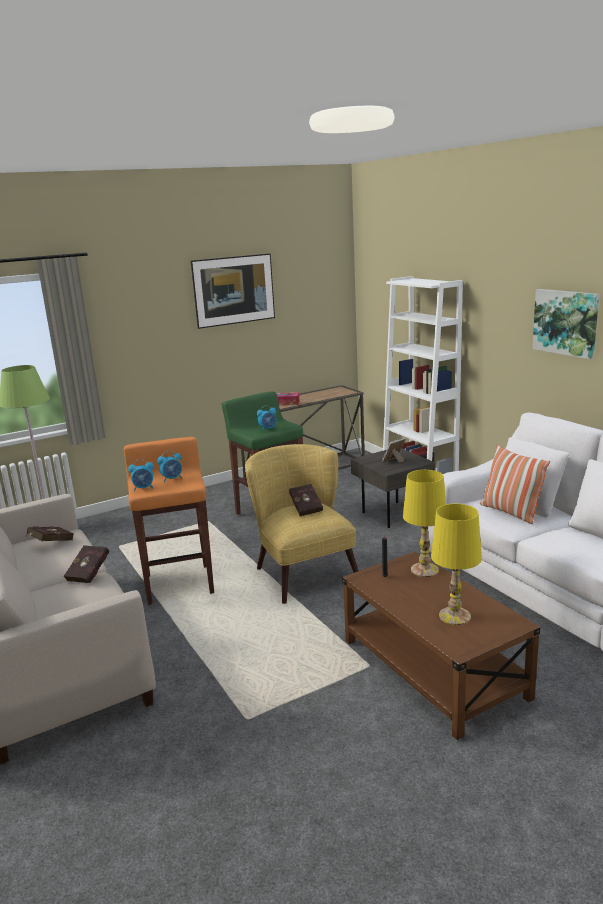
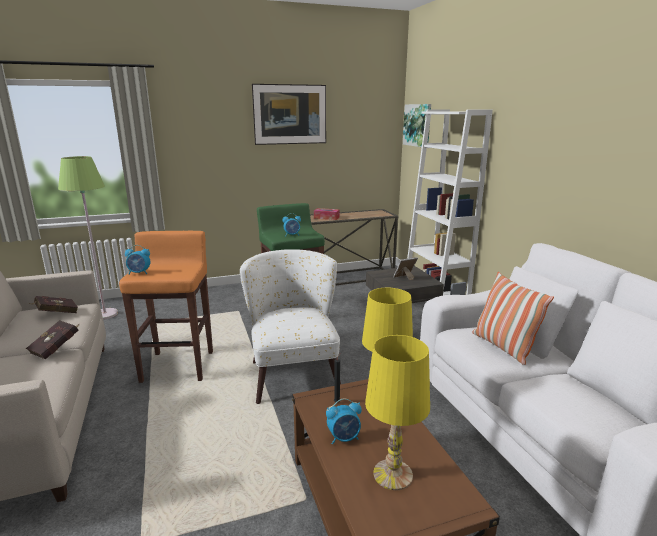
camera: 10 degrees right, 0 degrees up
(172, 479) = (171, 268): alarm clock -> alarm clock (344, 438)
(302, 570) = (293, 370): yellow armchair -> white armchair
(306, 508) = (298, 312): red book -> none
(566, 322) = (595, 148): picture -> picture (417, 125)

